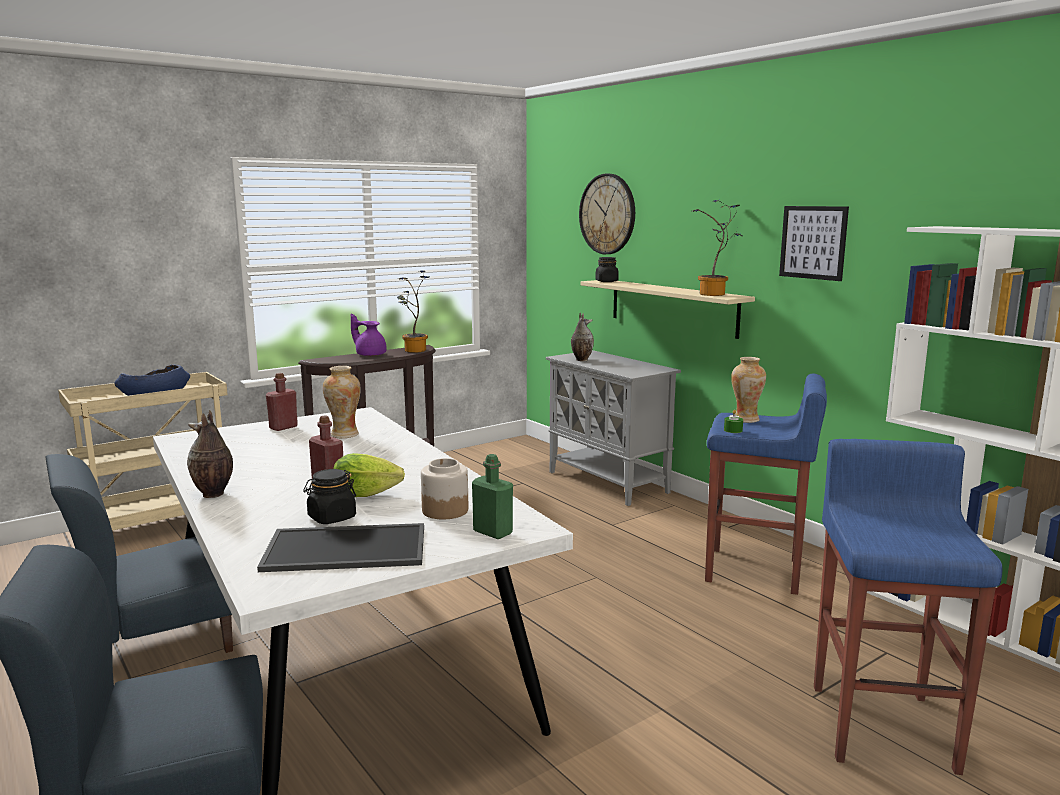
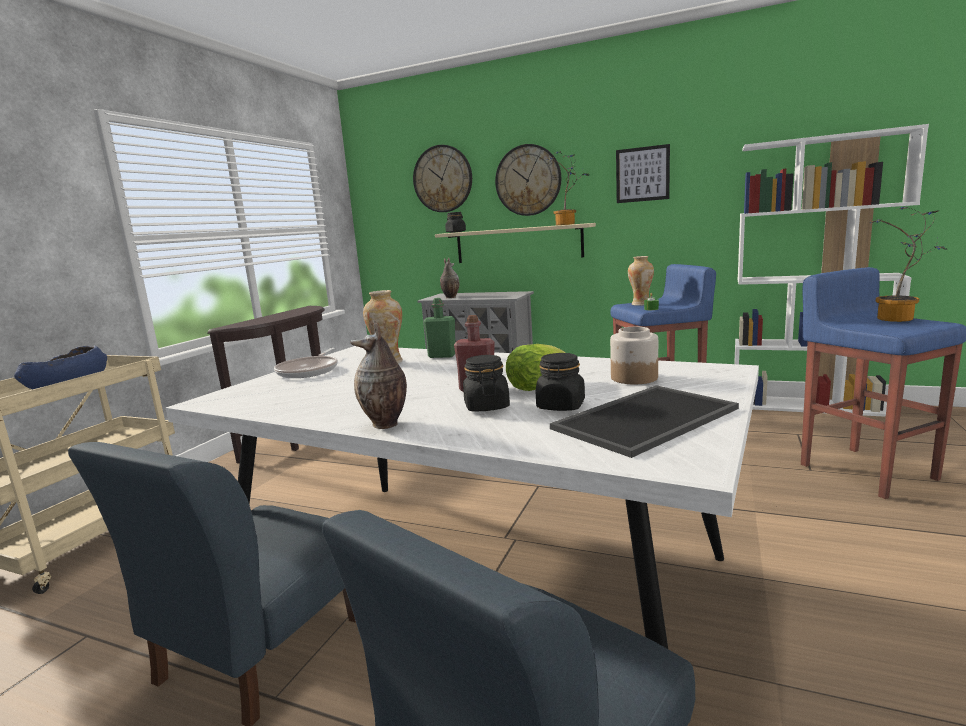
camera: 30 degrees left, 0 degrees up
(283, 427) = (310, 371): red bottle -> frying pan
(294, 501) = (486, 406): none -> black jar
(370, 355) = (273, 316): purple teapot -> none
(413, 351) = (308, 309): potted plant -> potted plant (899, 319)
(492, 532) = (711, 378): green bottle -> green bottle (442, 356)
(689, 229) = (528, 180): none -> wall clock

